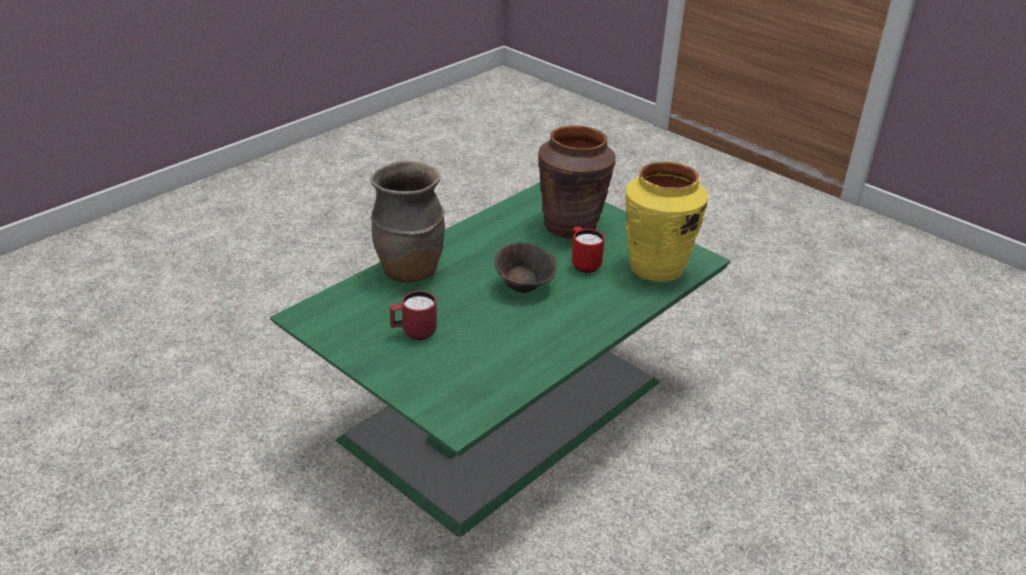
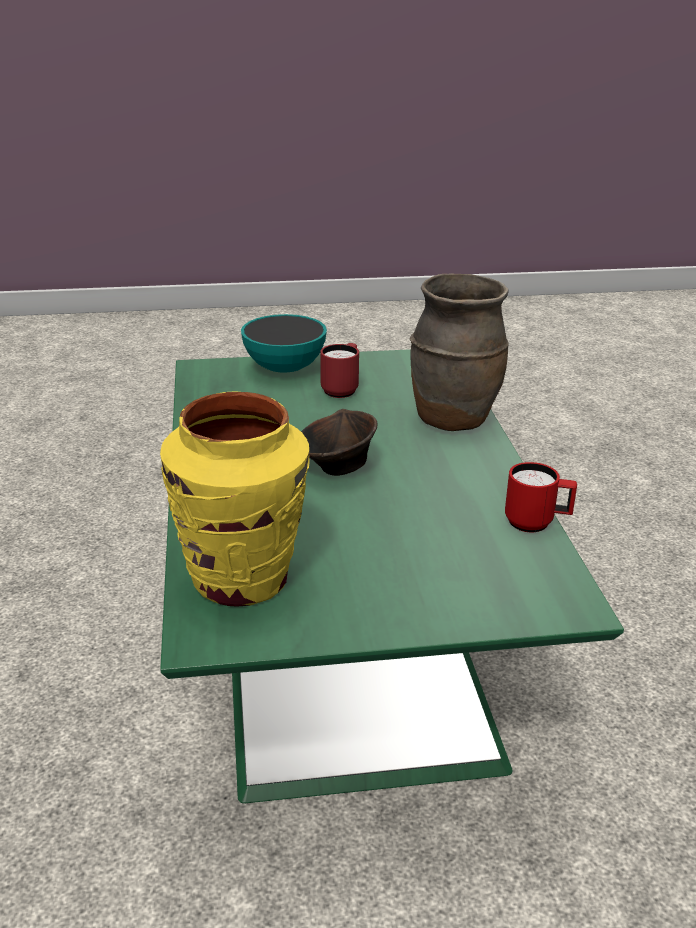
camera: 130 degrees right, 5 degrees down
(408, 378) = (284, 369): none -> bowl
(571, 227) = (431, 563): brown vase -> none
(583, 264) = (329, 527): red mug -> red mug (536, 523)

